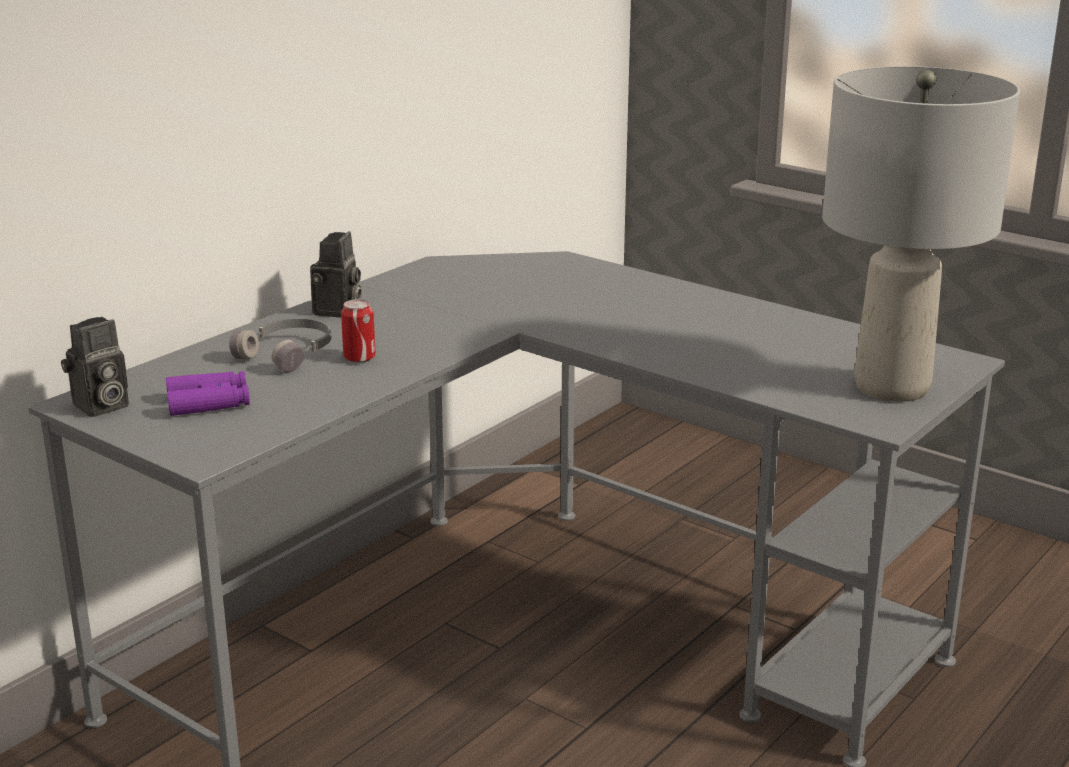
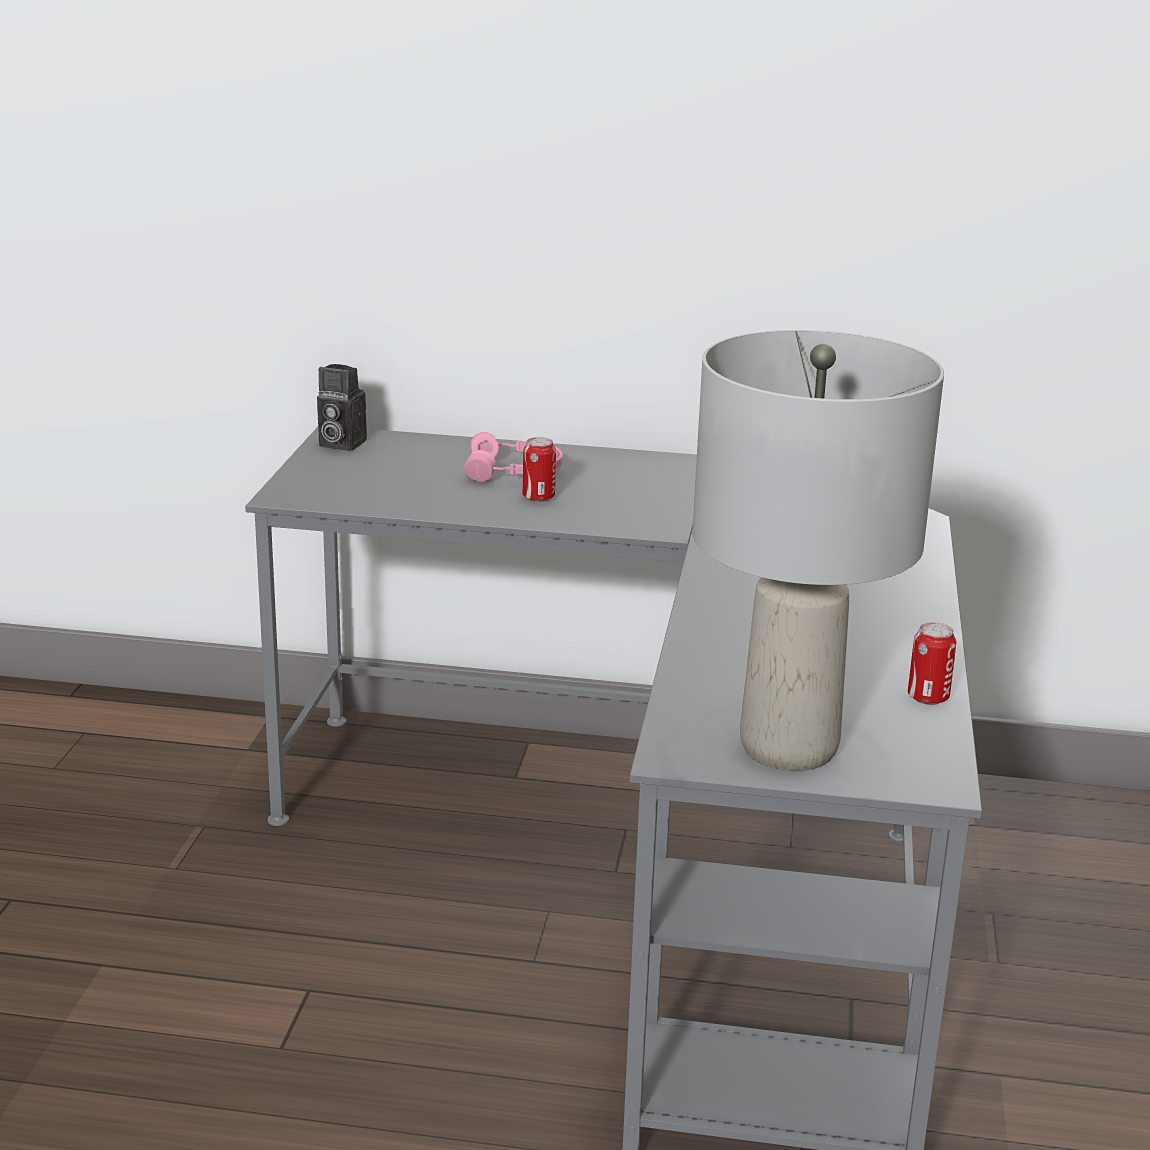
camera: 60 degrees right, 0 degrees up
(209, 403) = (385, 472): purple binoculars -> none
(289, 354) = (514, 472): grey headphones -> pink headphones
(337, 311) = (632, 465): camera -> none
(846, 331) = (928, 697): none -> can

